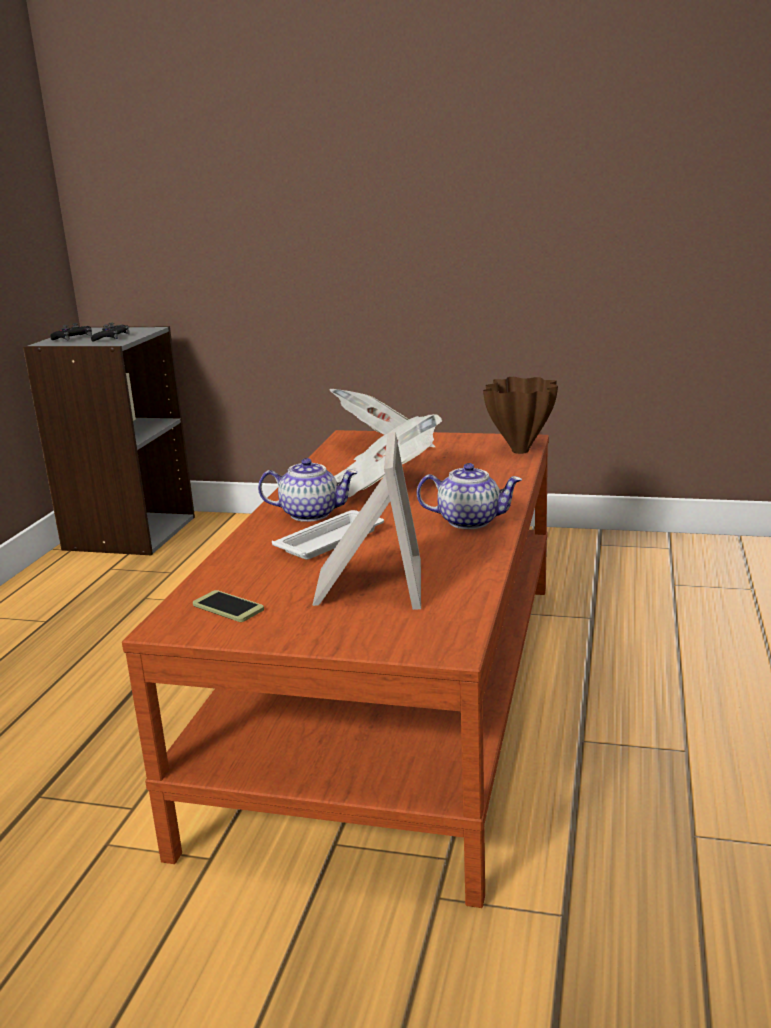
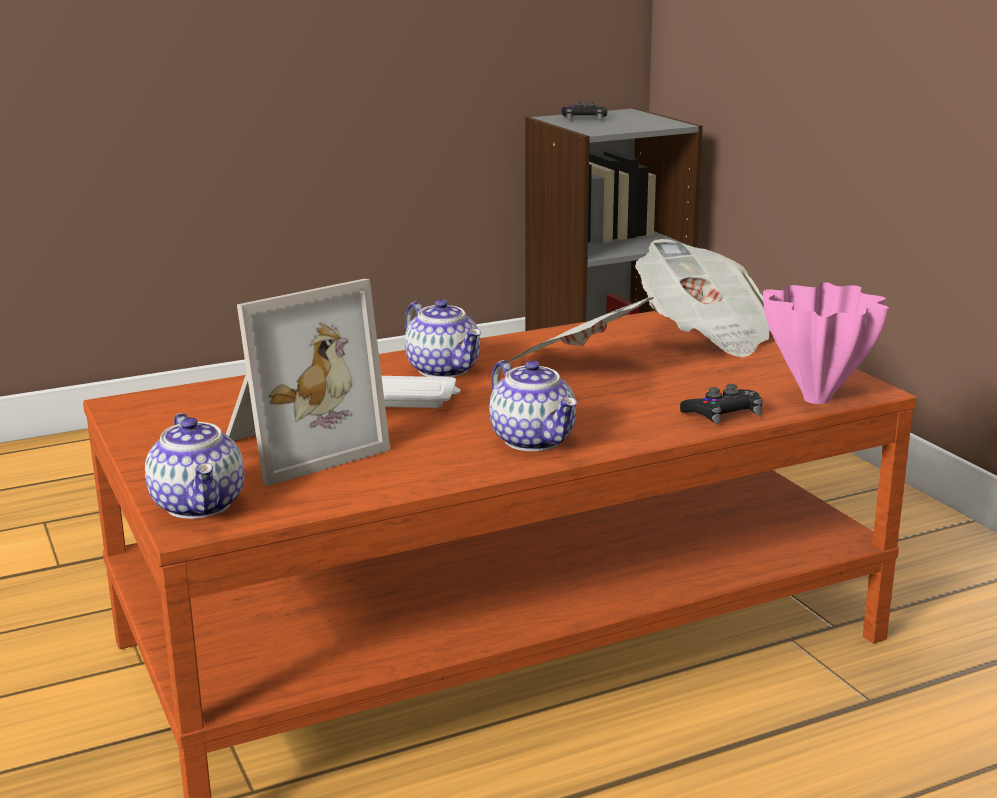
camera: 50 degrees right, 0 degrees up
(111, 338) = (611, 126): black game controller -> black game controller (722, 413)
(228, 607) = (184, 411): phone -> none
(420, 638) = (200, 505): none -> teapot
(521, 451) = (819, 399): brown vase -> pink vase

